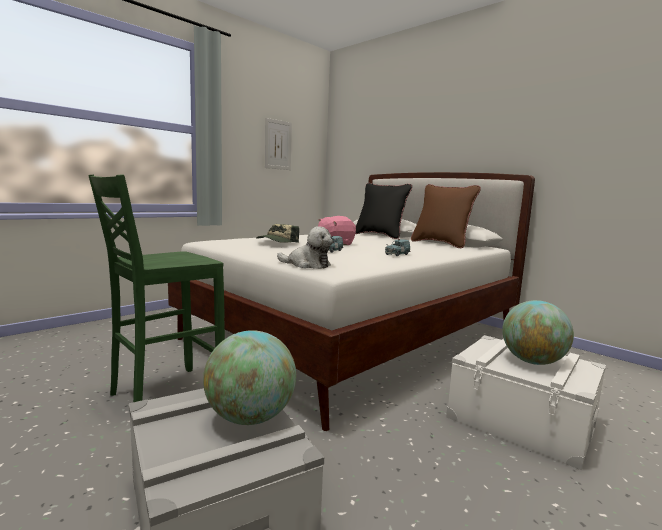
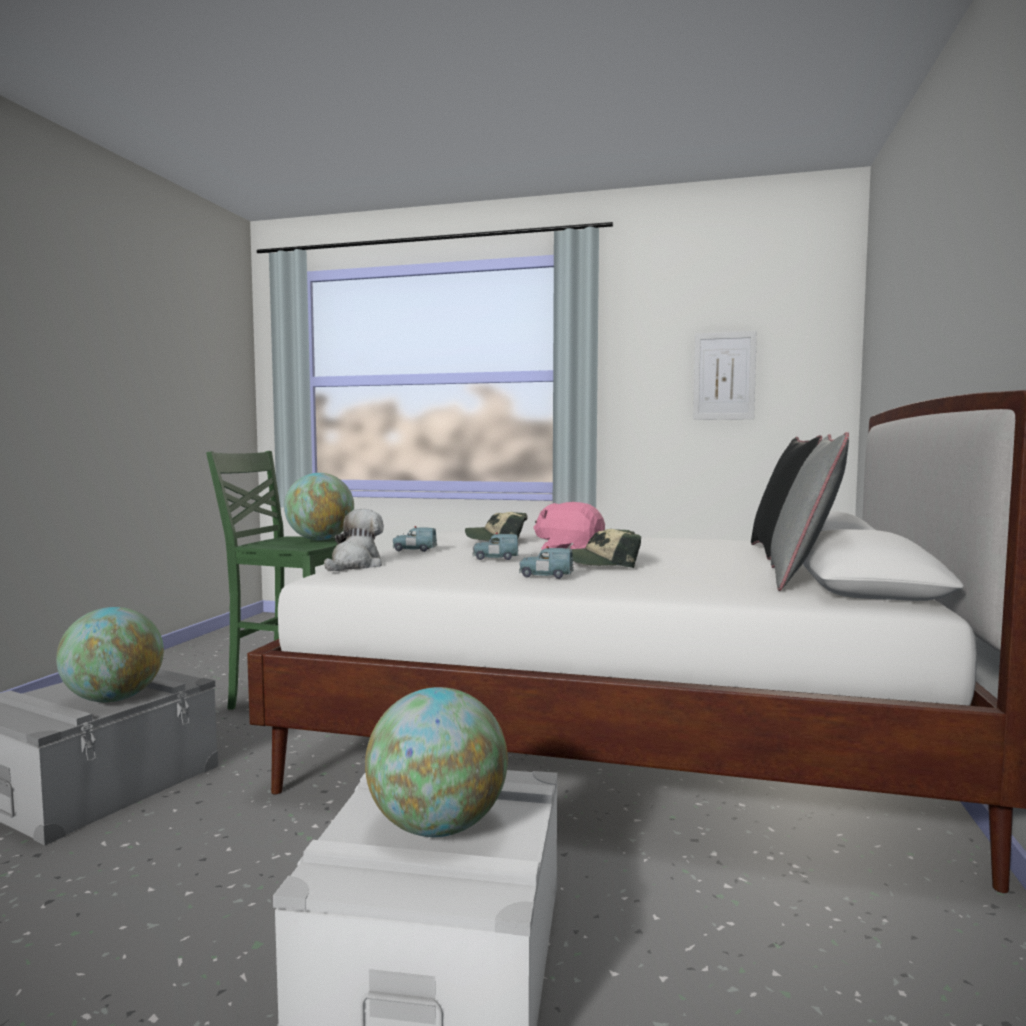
camera: 60 degrees right, 5 degrees down
(172, 255) = (320, 540): none -> globe
(271, 253) = (414, 550): none -> blue toy car
(307, 265) = (355, 566): plush toy -> plush toy turned 150 degrees counterclockwise
(375, 247) = (600, 563): none -> cap
(441, 244) = (802, 579): brown pillow -> grey pillow

